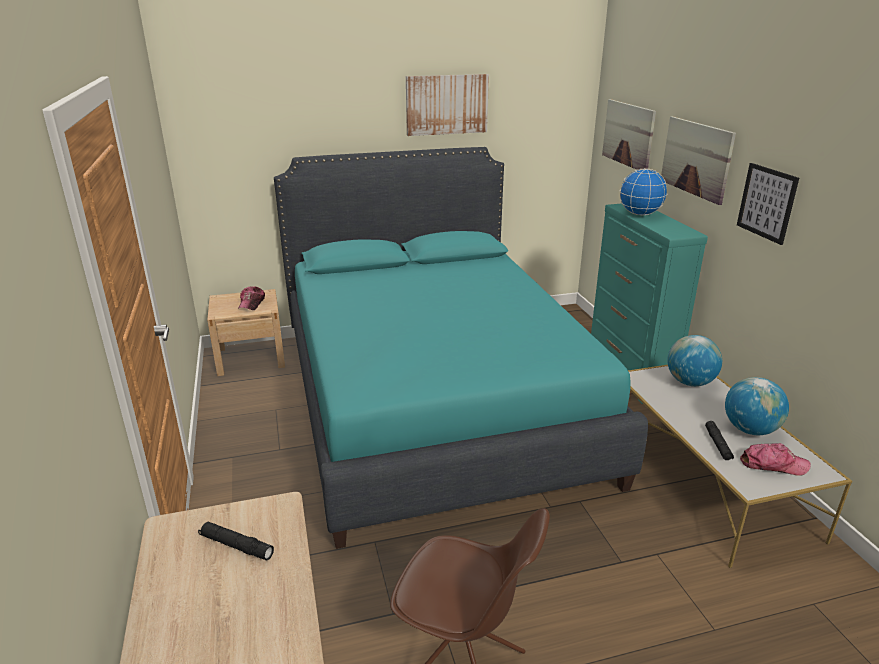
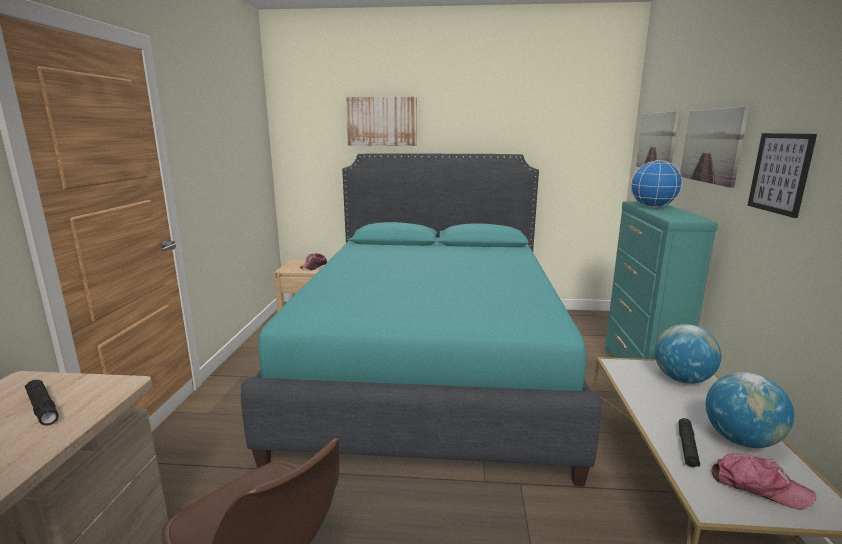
camera: 20 degrees right, 10 degrees down
(446, 104) = (490, 117): picture -> picture (382, 121)

